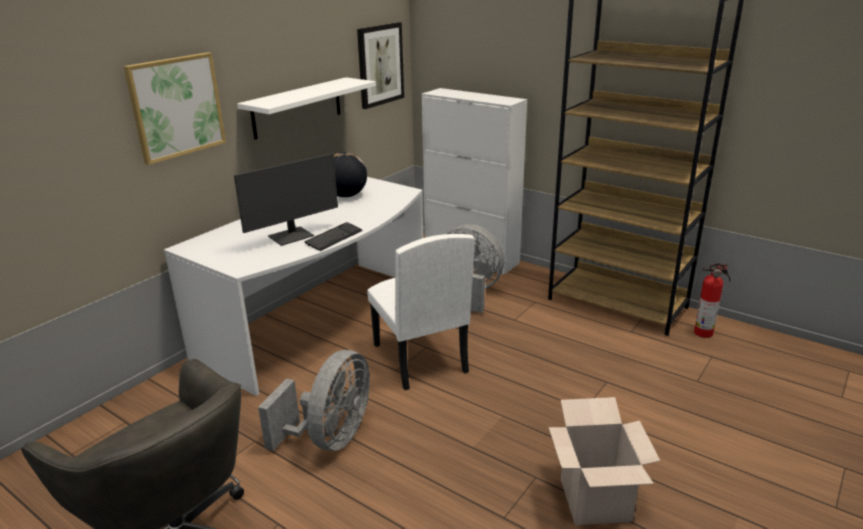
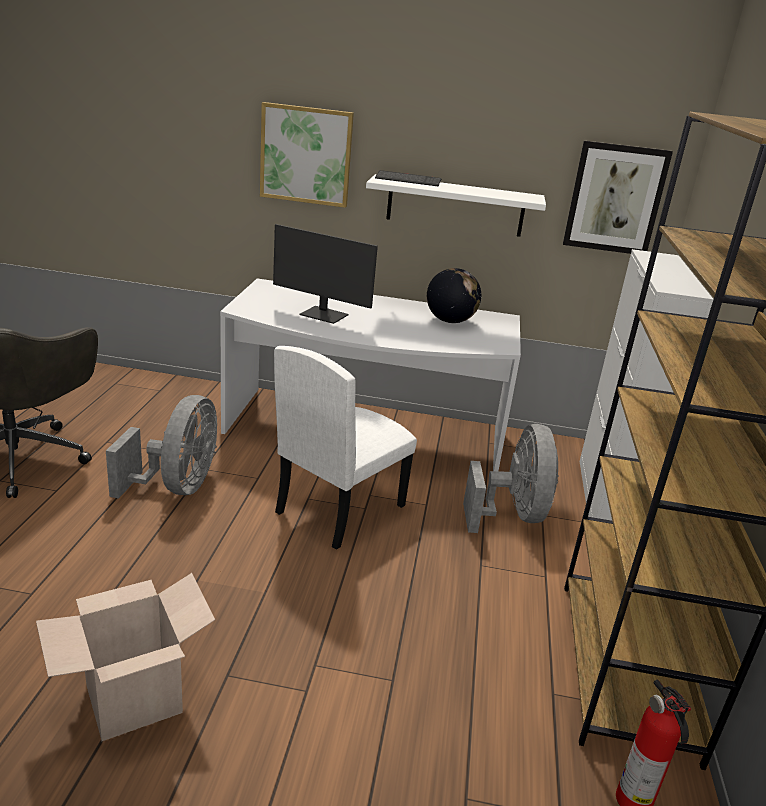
camera: 60 degrees right, 0 degrees up
(330, 438) = (177, 487): grey fan -> grey fan turned 75 degrees counterclockwise
(334, 238) = (337, 332): keyboard -> keyboard (408, 180)

